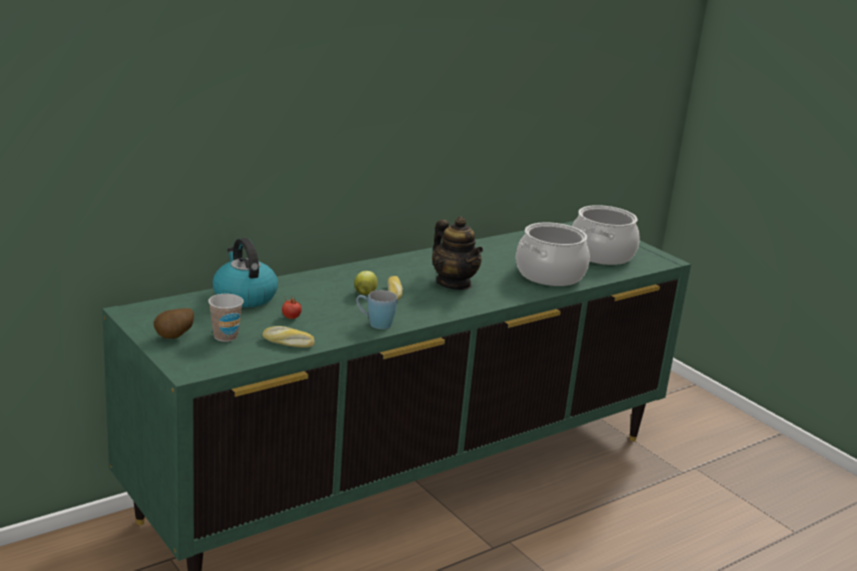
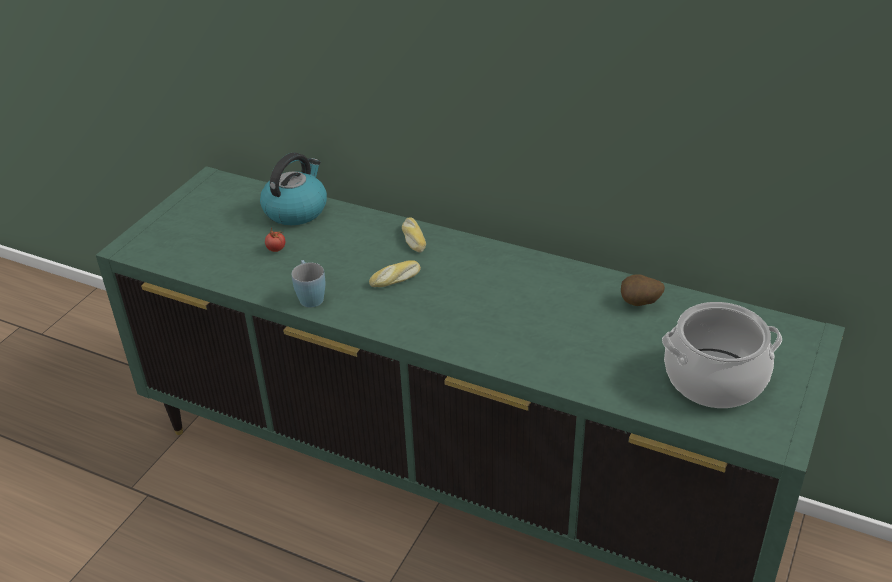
camera: 65 degrees right, 15 degrees up
(175, 337) = (180, 216): potato -> potato (639, 304)
(225, 336) = (205, 236): cup -> none
(287, 343) = (220, 269): bread -> bread (412, 239)
(365, 293) = (375, 264): apple -> none
(454, 283) = (468, 304): teapot -> none
(549, 274) = (584, 359): cooking pot -> none

